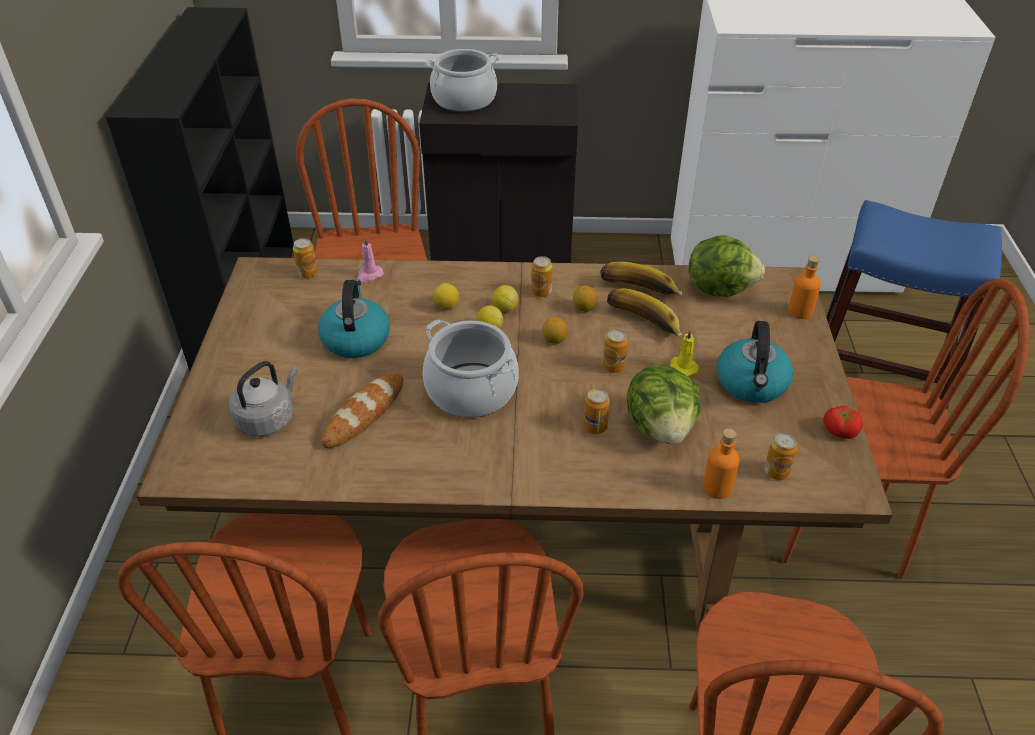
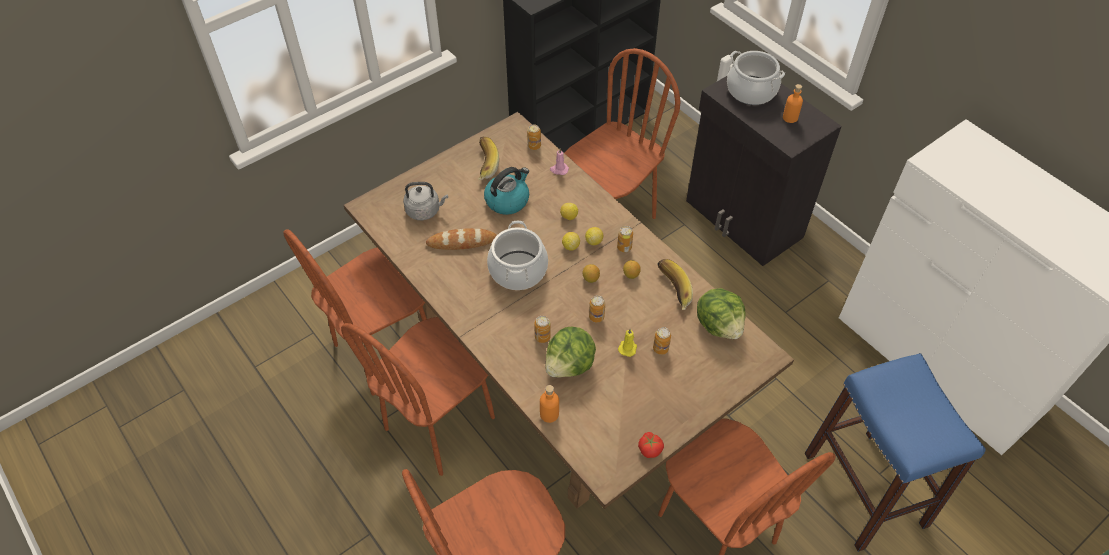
camera: 50 degrees right, 10 degrees up
(642, 325) = (644, 309): banana -> banana (483, 164)
(752, 384) = (647, 387): kettle -> none
(776, 472) = (586, 435): can -> can (660, 348)
(800, 311) = (741, 377): orange bottle -> orange bottle (790, 117)

